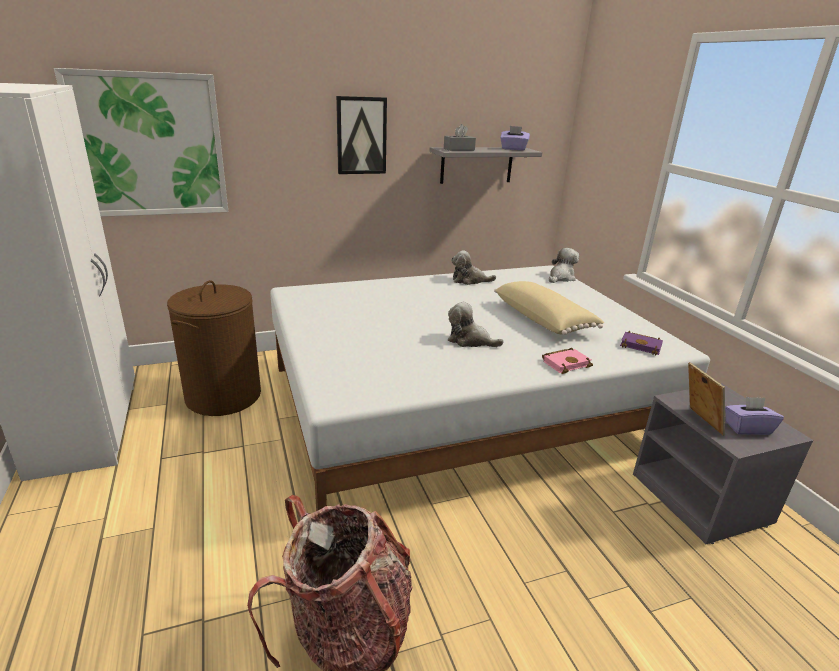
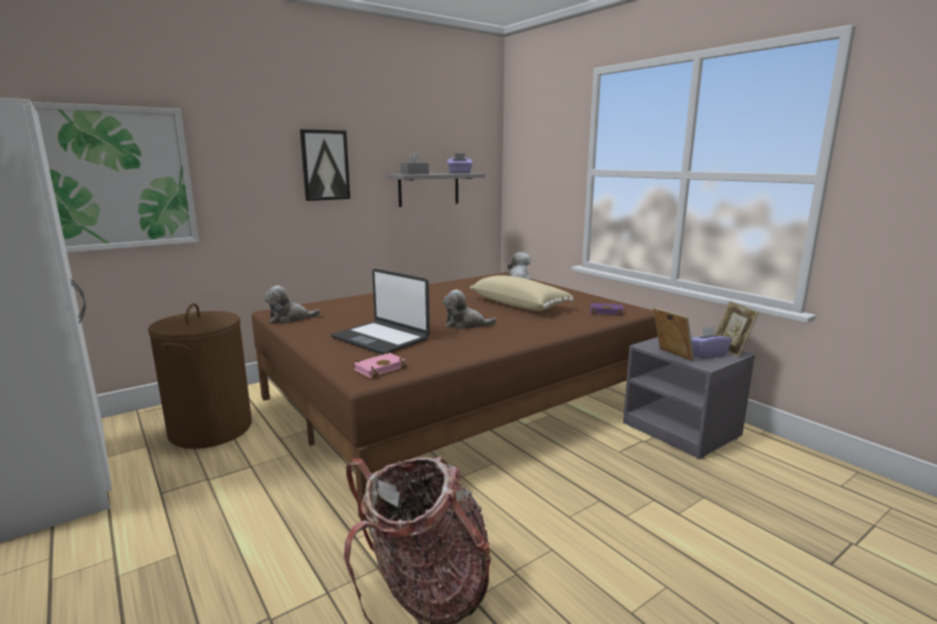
camera: 15 degrees left, 10 degrees down
(374, 346) = (381, 338): none -> laptop
(462, 406) = (457, 399): white bed -> brown bed
(469, 280) = (441, 288): plush toy -> plush toy (290, 319)
(566, 363) = (554, 328): pink book -> pink book (380, 368)
(783, 426) = (731, 350): none -> picture frame

